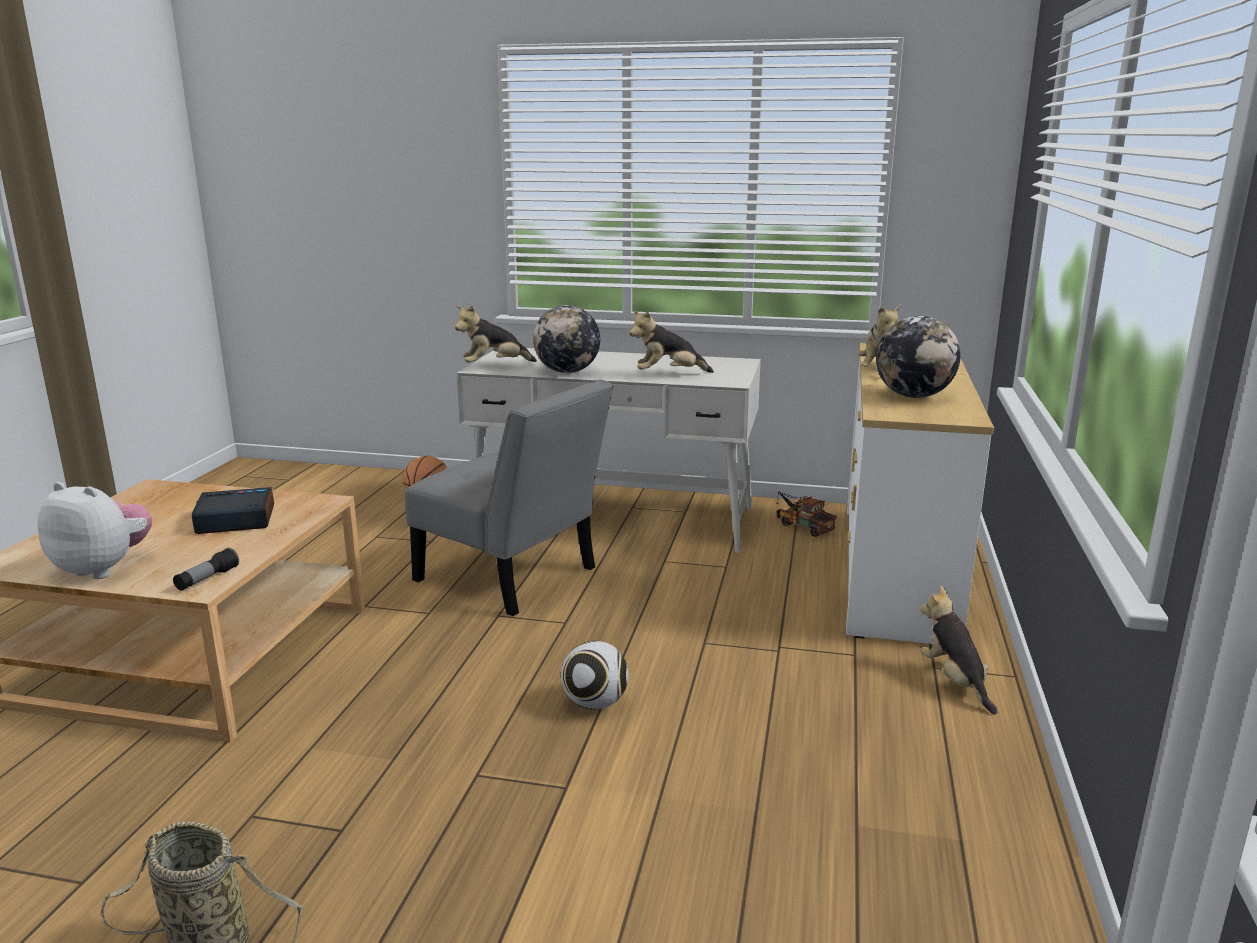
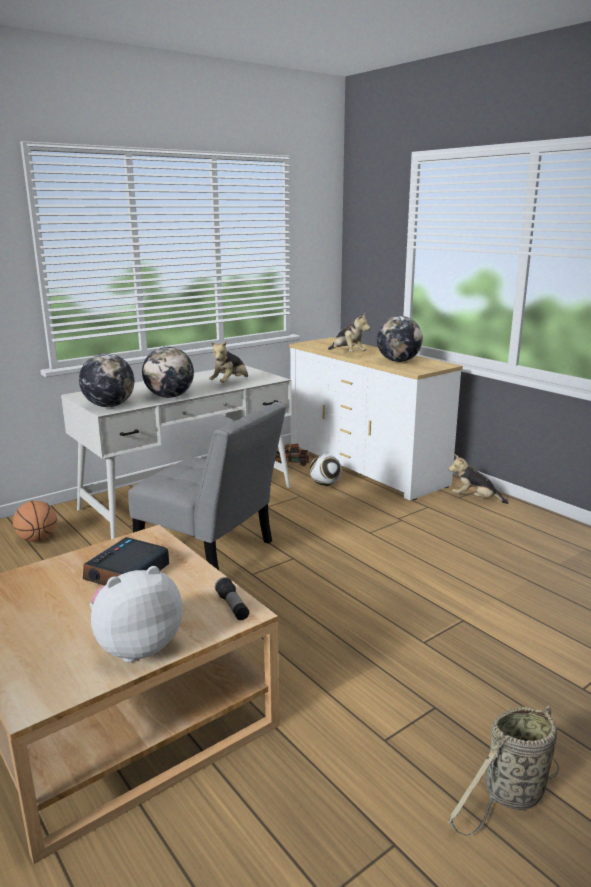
camera: 50 degrees left, 0 degrees up
(494, 366) = (109, 406): plush toy -> globe
(513, 578) = (211, 553): grey chair -> grey chair turned 45 degrees clockwise
(595, 704) = (392, 582): football -> football (325, 484)

